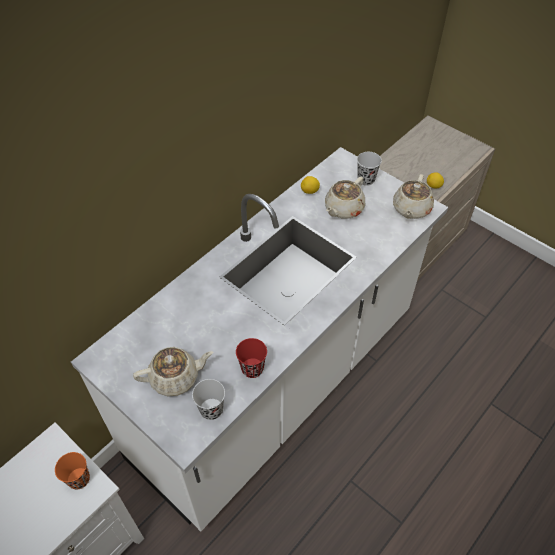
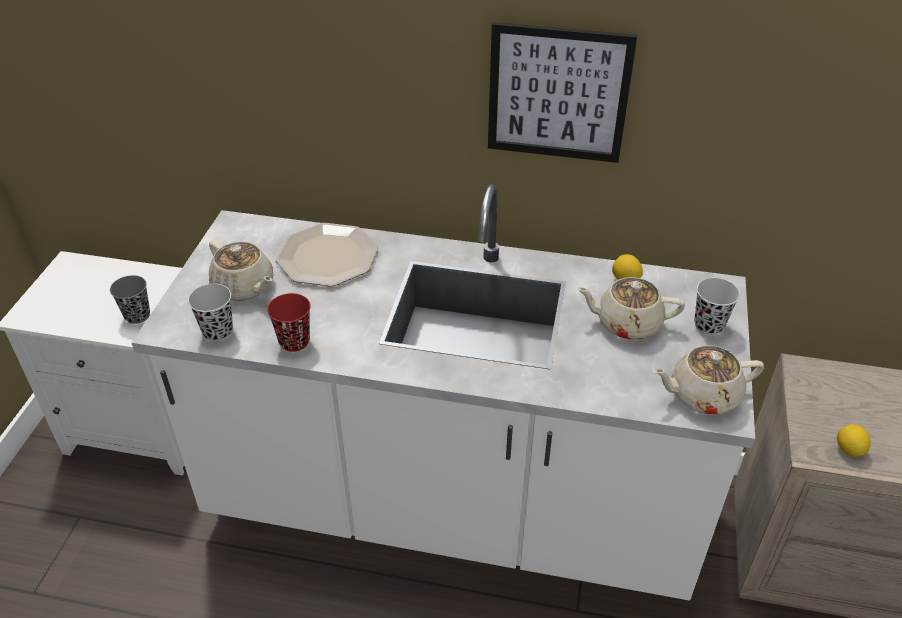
camera: 60 degrees right, 10 degrees down
(79, 479) = (137, 315): orange cup -> grey cup
(180, 318) = (327, 257): none -> plate
(249, 116) = (558, 93): none -> picture

